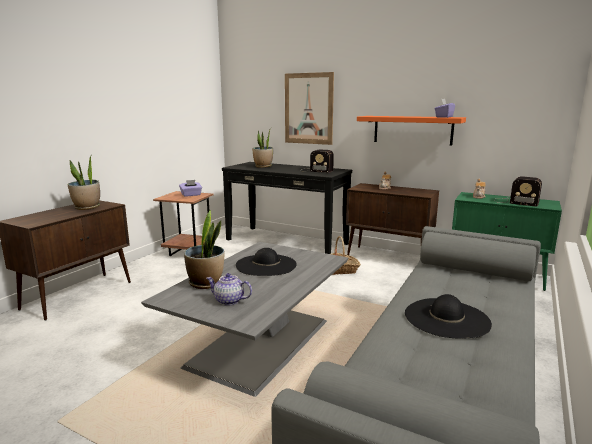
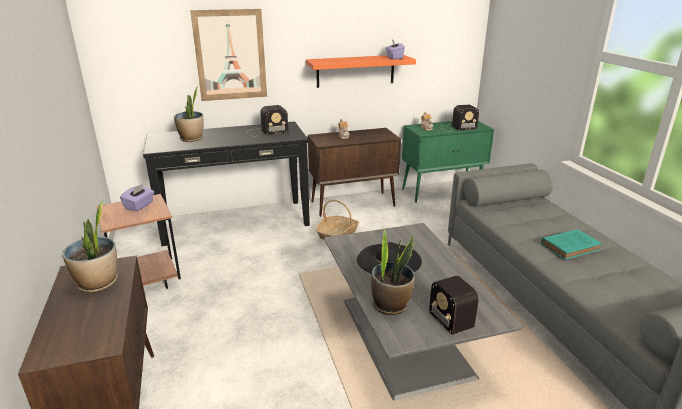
camera: 45 degrees left, 10 degrees up
(229, 301) = (445, 310): teapot -> radio
(446, 318) = (571, 247): black hat -> turquoise book

